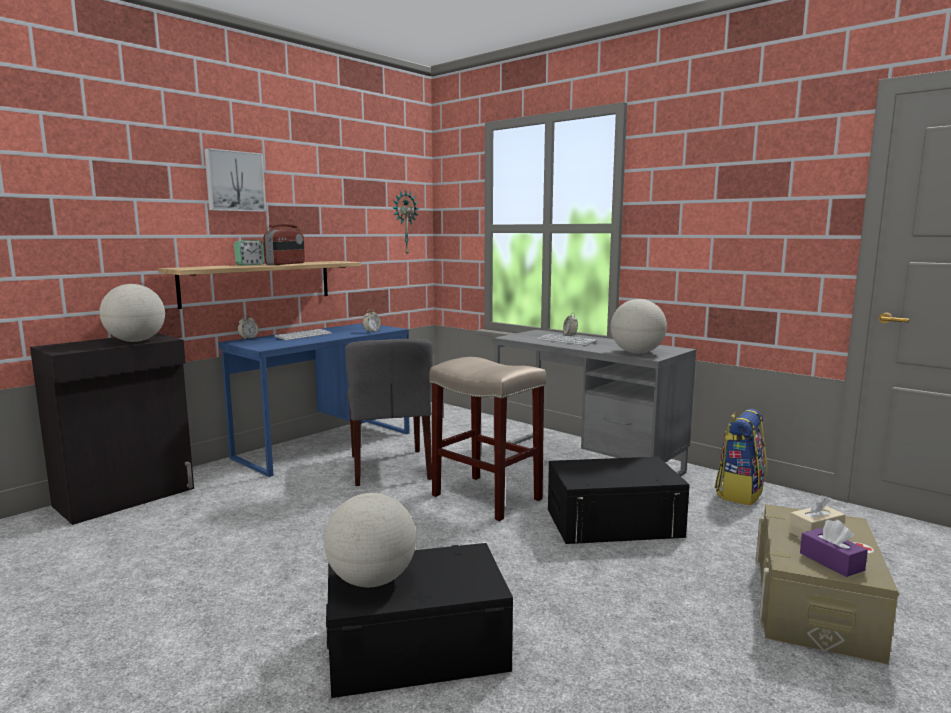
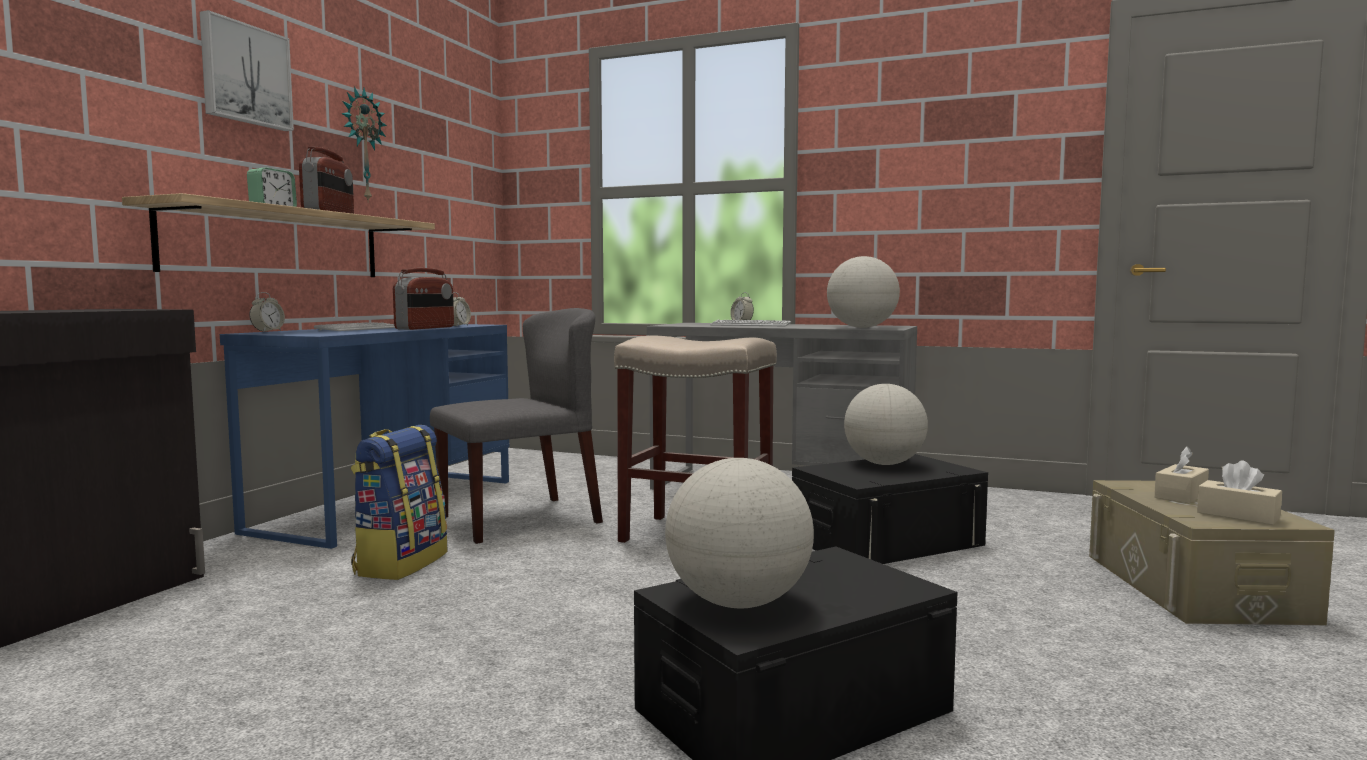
camera: 20 degrees left, 5 degrees down
(136, 341) = (103, 309): globe -> globe (884, 464)
(344, 336) = (425, 328): none -> radio
(390, 467) = (521, 519): grey chair -> grey chair turned 90 degrees counterclockwise
(404, 223) = (470, 183): wall clock -> wall clock (362, 145)
(739, 493) = (989, 499): backpack -> backpack (400, 563)
(831, 562) = (1237, 515): purple tissue box -> beige tissue box

